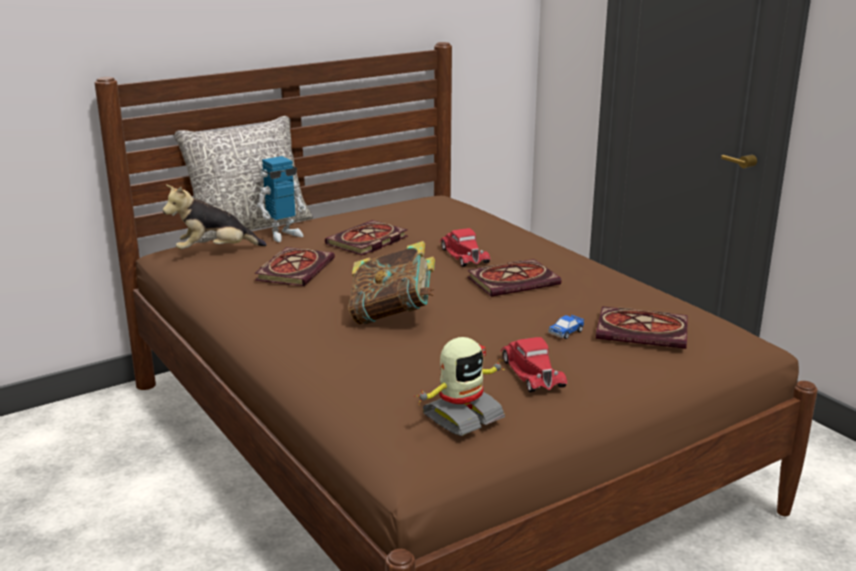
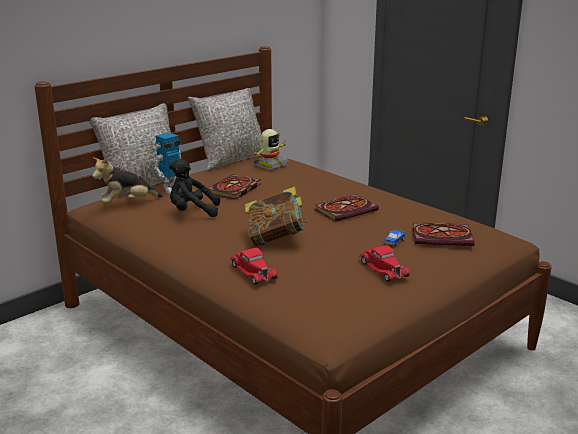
camera: 10 degrees left, 0 degrees up
(294, 269) = (192, 212): book -> black plush toy
(384, 200) = (231, 159): none -> grey pillow
(461, 416) = (350, 300): toy robot -> toy robot (270, 165)
(463, 255) = (305, 194): red toy car -> red toy car (253, 271)

